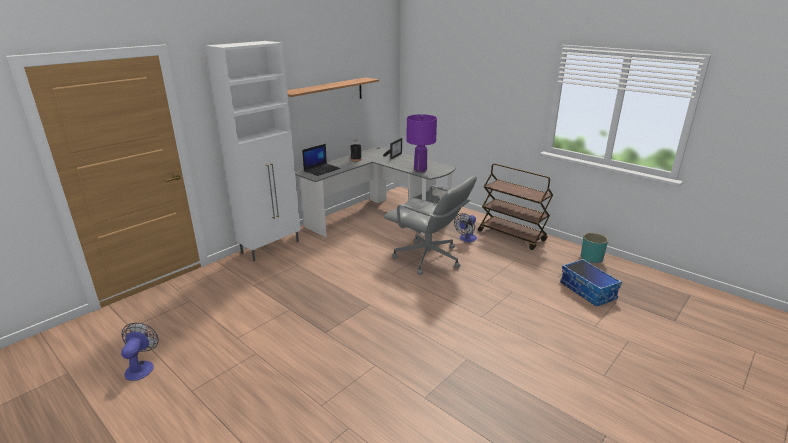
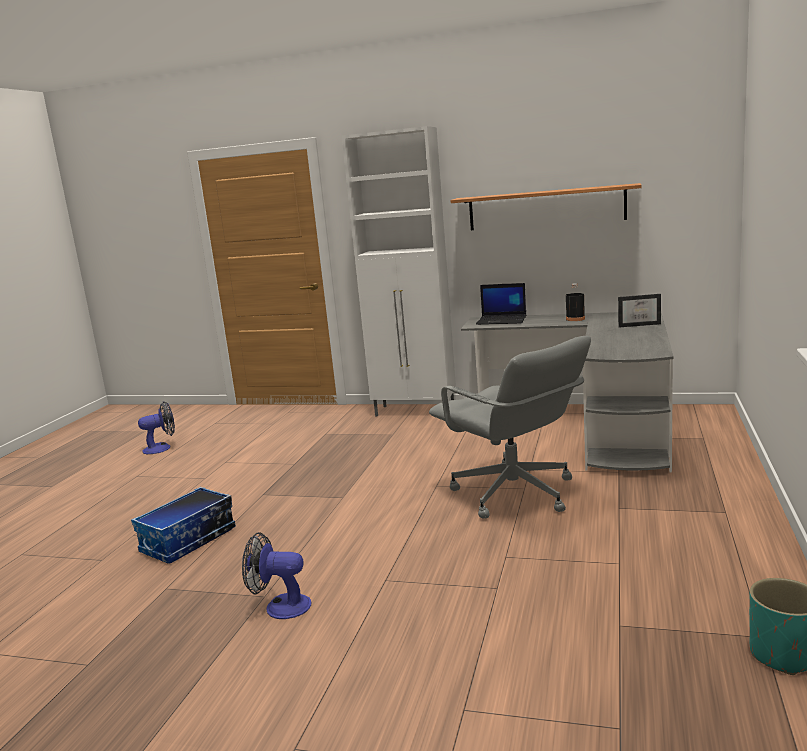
camera: 65 degrees right, 10 degrees down
(420, 170) = (606, 347): purple table lamp -> none
(428, 258) = (514, 494): grey office chair -> grey office chair turned 45 degrees counterclockwise
(466, 239) = (631, 502): fan -> fan (280, 606)
(512, 236) = (723, 537): brown cart -> none
(588, 291) = (606, 677): storage box -> storage box (188, 541)

